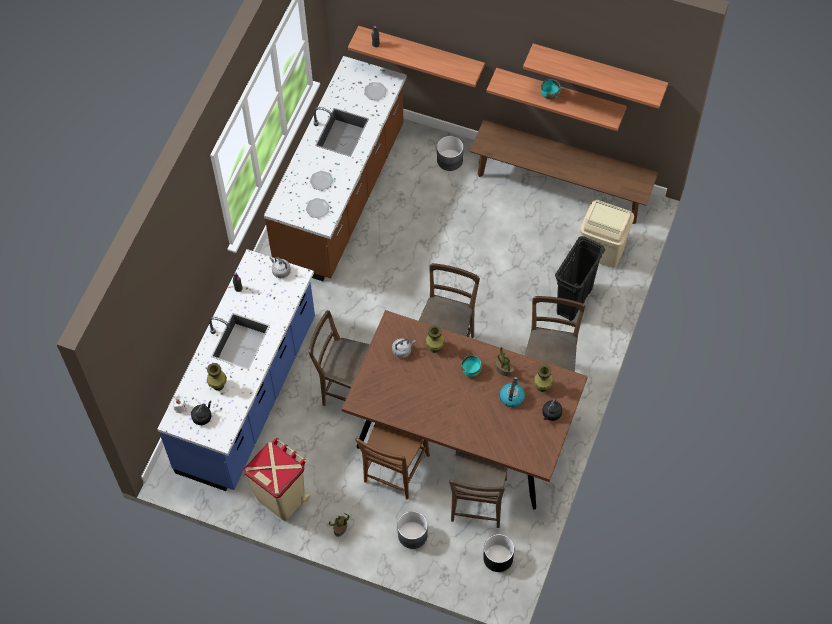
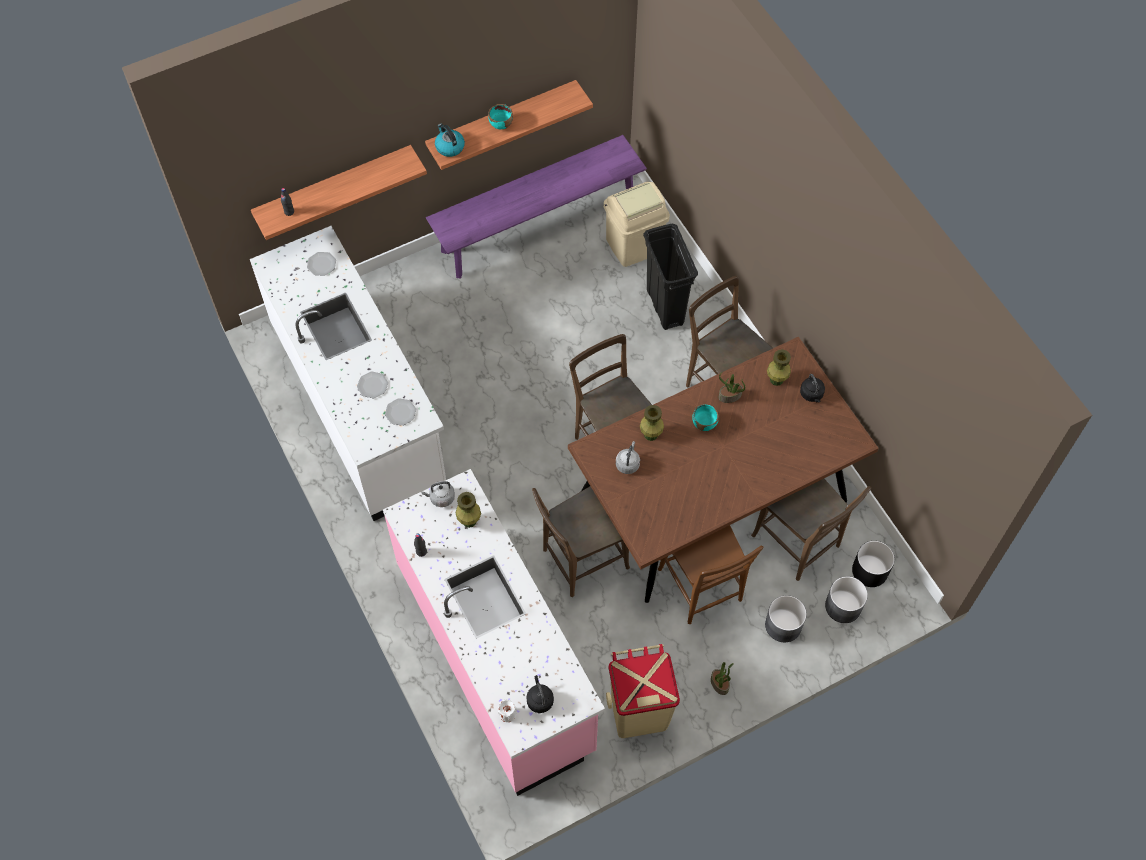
camera: 50 degrees left, 0 degrees up
(218, 385) = (517, 657): green vase -> green vase (469, 521)
(248, 396) = (496, 657): blue counter -> pink counter
(341, 196) = (359, 403): brown counter -> white counter
(450, 160) = (417, 287): grey planter -> grey planter (843, 606)
(511, 397) = (764, 412): kettle -> kettle (449, 147)
(560, 187) = (538, 226): brown bench -> purple bench
(598, 71) = (539, 58): shelf -> none

